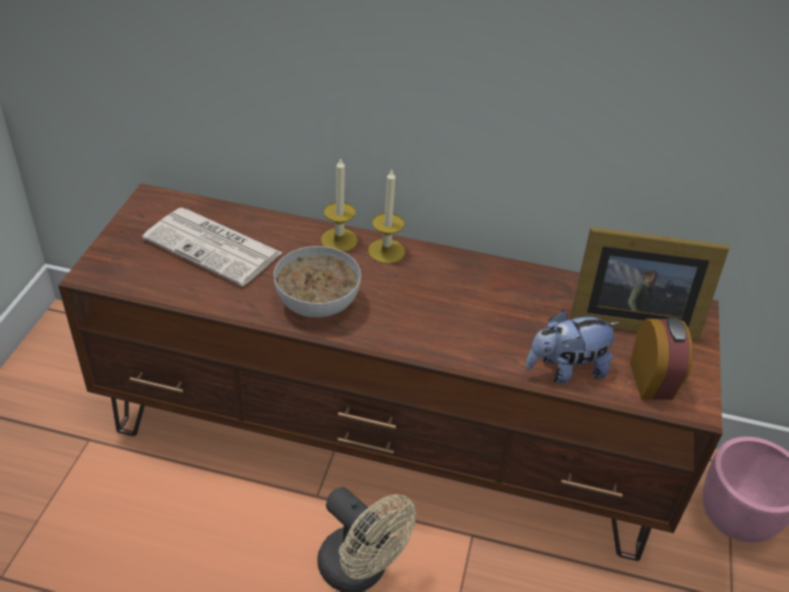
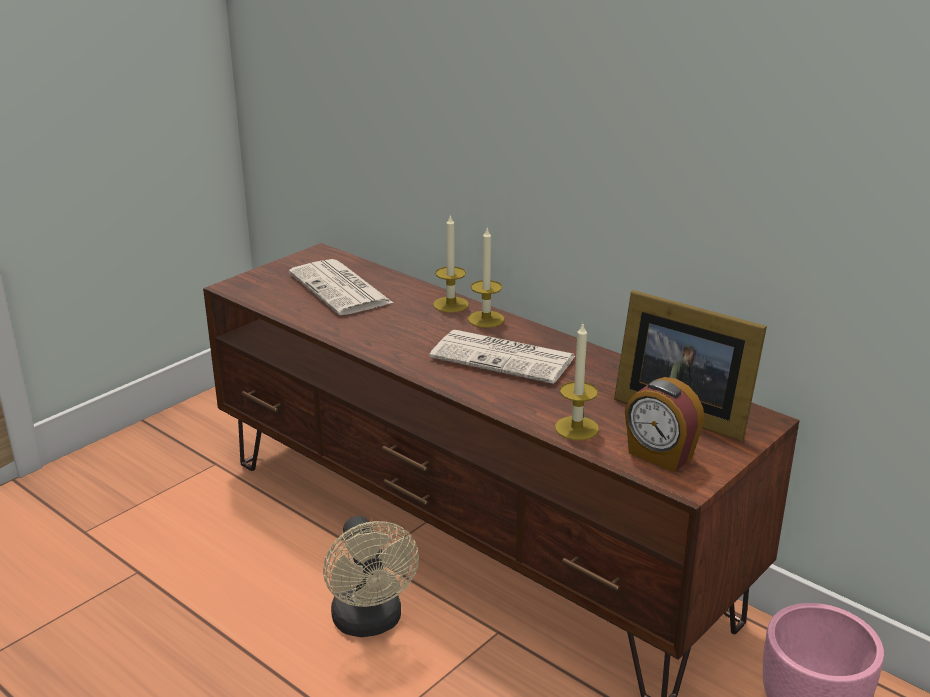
camera: 30 degrees right, 15 degrees down
(316, 304) = (391, 338): bowl -> none
(441, 298) = (505, 358): none -> newspaper
(565, 370) = (576, 428): plush toy -> candle
(652, 381) = (659, 456): alarm clock -> alarm clock turned 105 degrees clockwise

